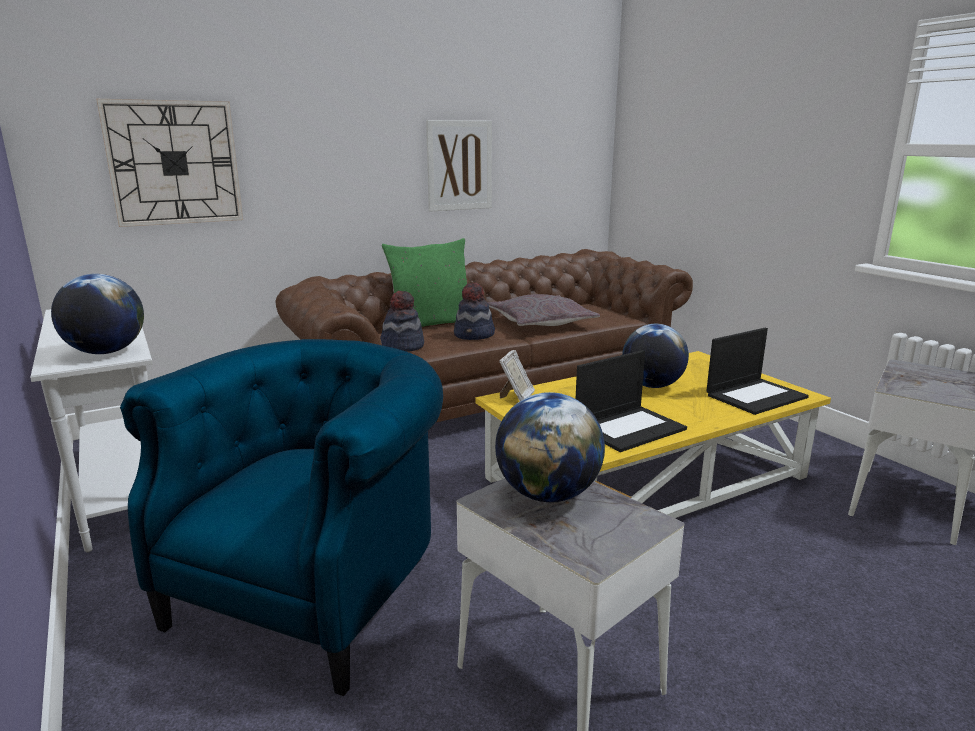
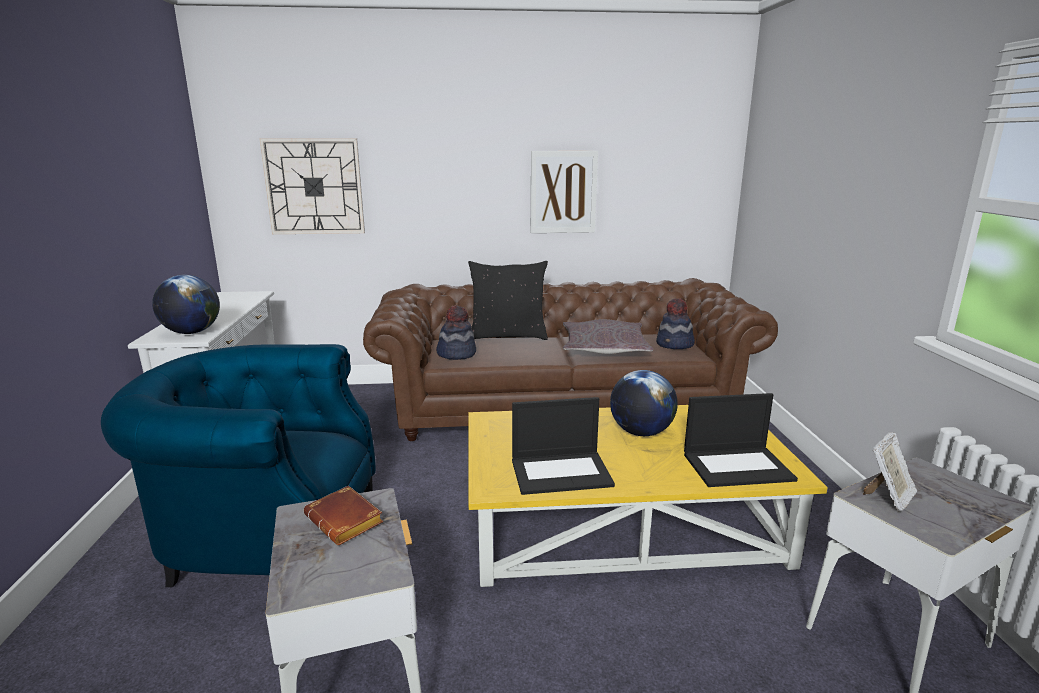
camera: 25 degrees right, 0 degrees up
(317, 590) = (267, 548): blue armchair -> blue armchair turned 135 degrees counterclockwise
(431, 324) = (508, 336): green pillow -> black pillow
(474, 335) = (528, 352): hat -> hat (675, 345)
(516, 397) = (501, 419): picture frame -> picture frame (888, 497)
(547, 494) = (347, 521): globe -> brown book

